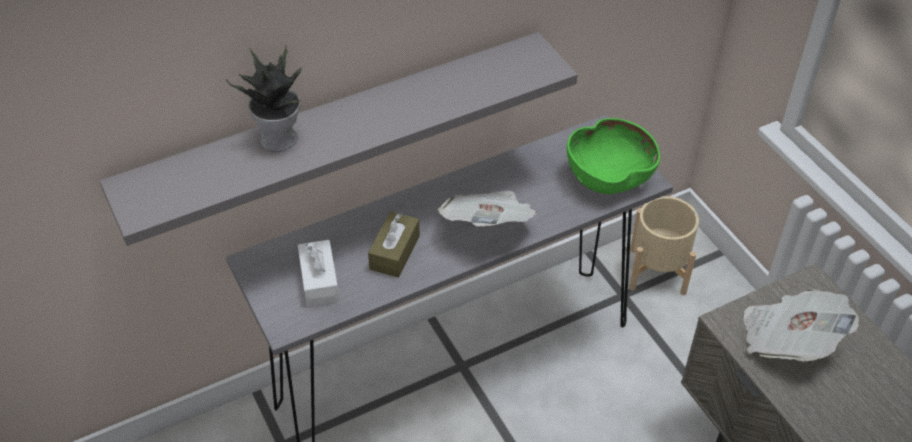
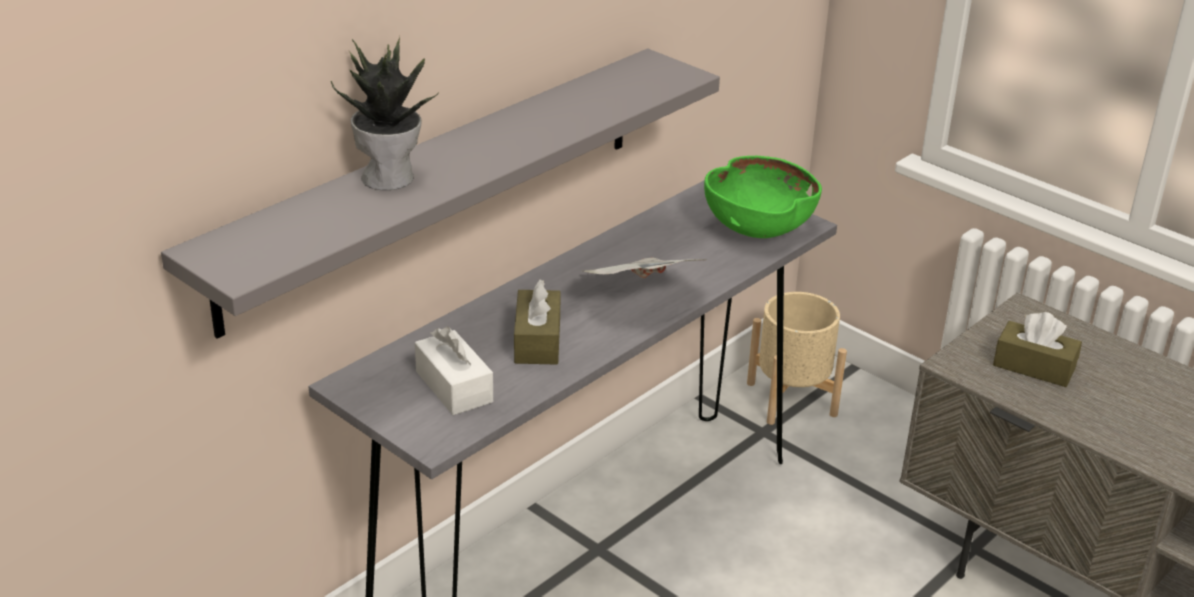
camera: 20 degrees left, 15 degrees down
(789, 340) = (1034, 366): newspaper -> brown tissue box

